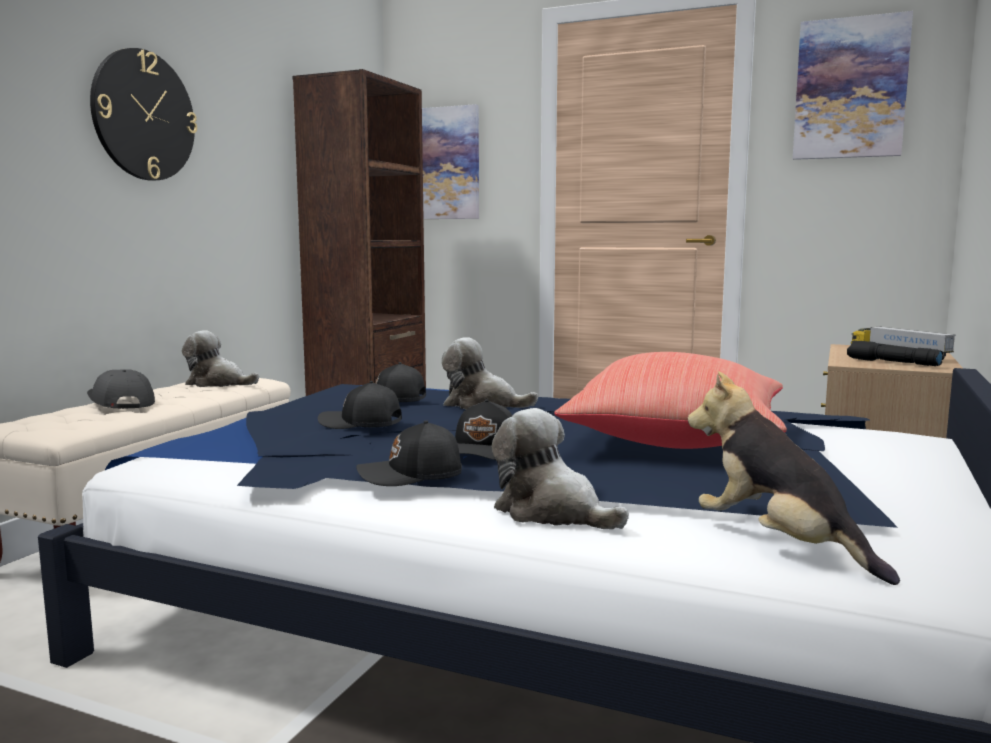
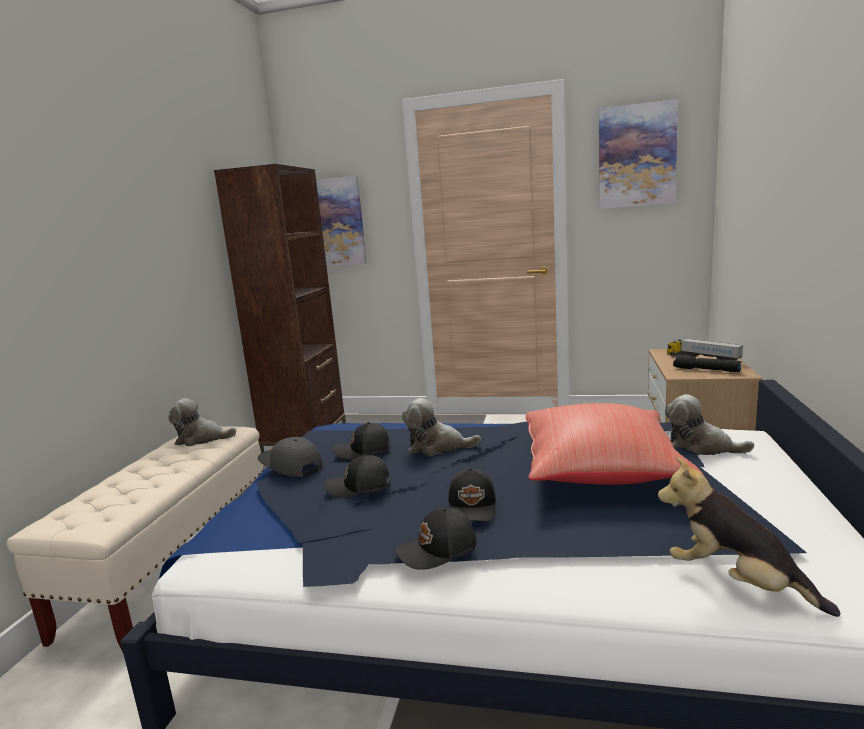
camera: 10 degrees left, 5 degrees up
(120, 402) = (132, 477): grey cap -> grey cap (290, 466)
(143, 115) = (107, 229): wall clock -> none
(552, 512) = (560, 573): plush toy -> plush toy (700, 447)

